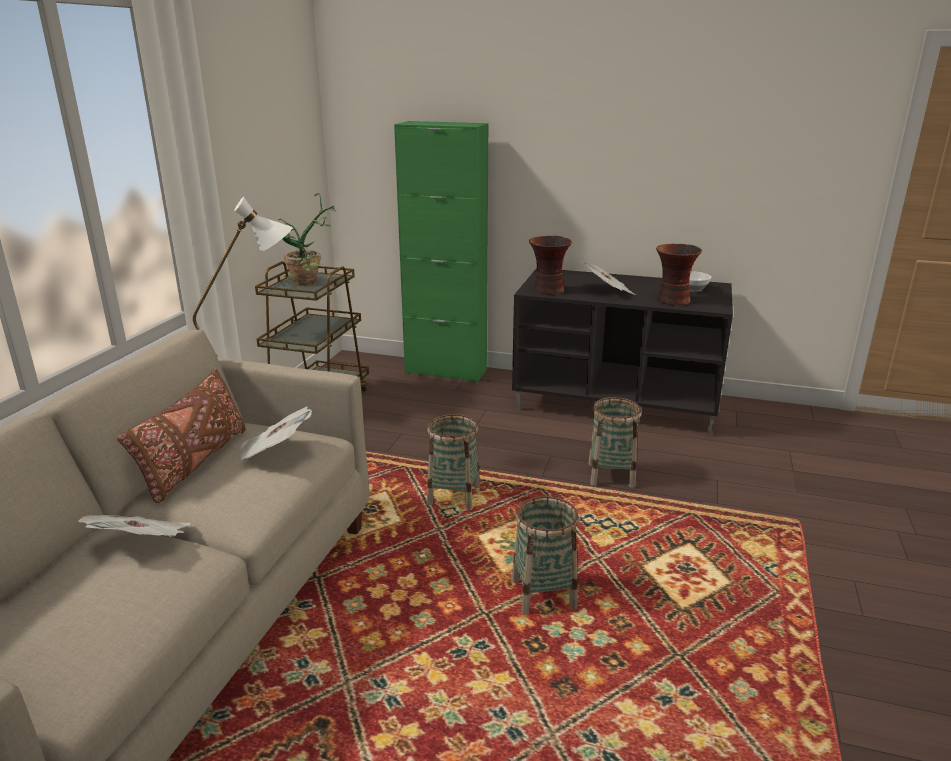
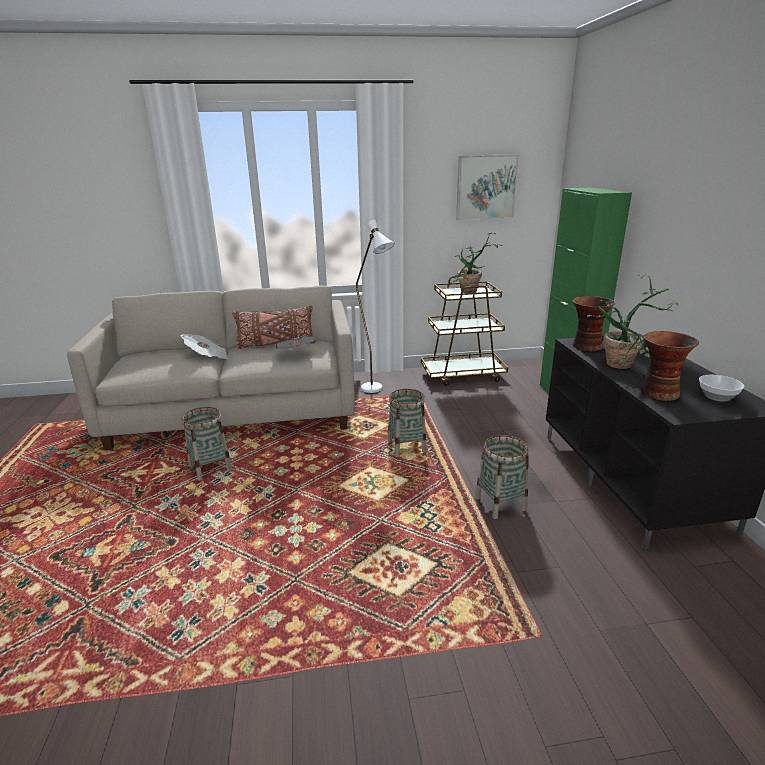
camera: 65 degrees right, 0 degrees up
(270, 131) = (486, 187): none -> picture
(543, 593) = (328, 506): basket -> basket (210, 467)
(607, 292) = (626, 365): newspaper -> potted plant

